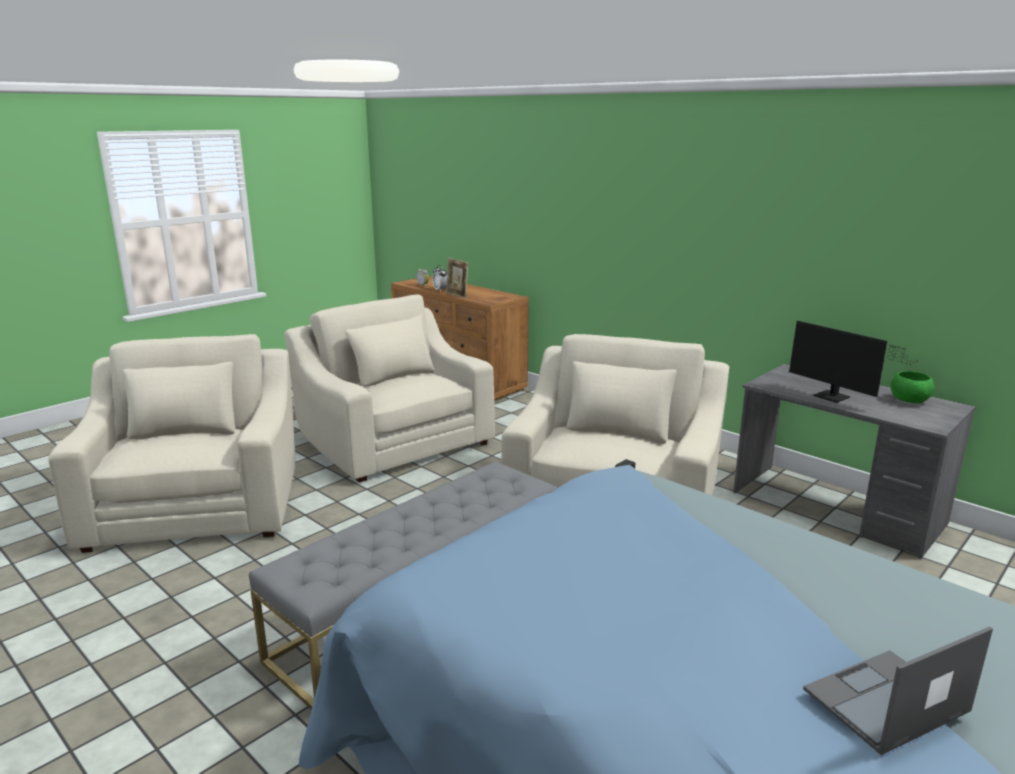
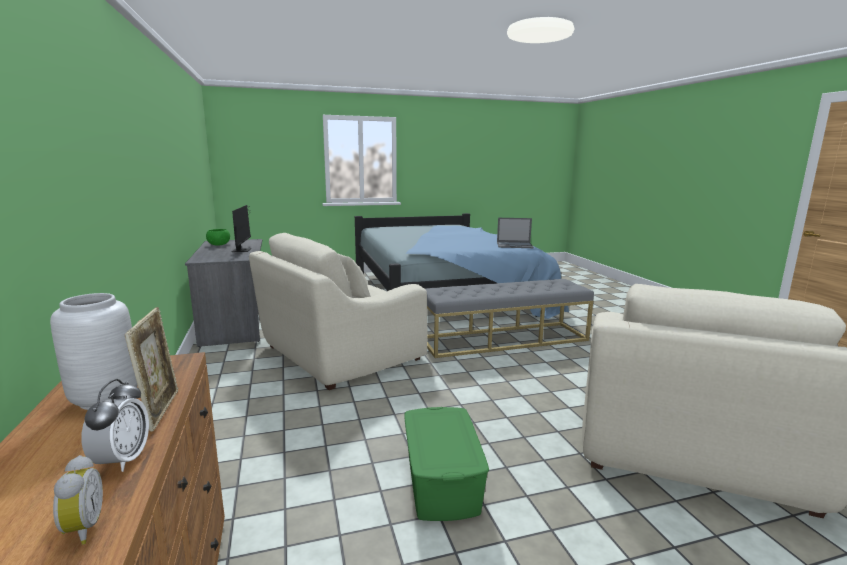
camera: 150 degrees left, 5 degrees down
(394, 440) = (441, 481): beige armchair -> green storage box
(483, 294) = (107, 398): none -> grey vase
(885, 701) = (438, 228): laptop -> laptop (515, 245)

